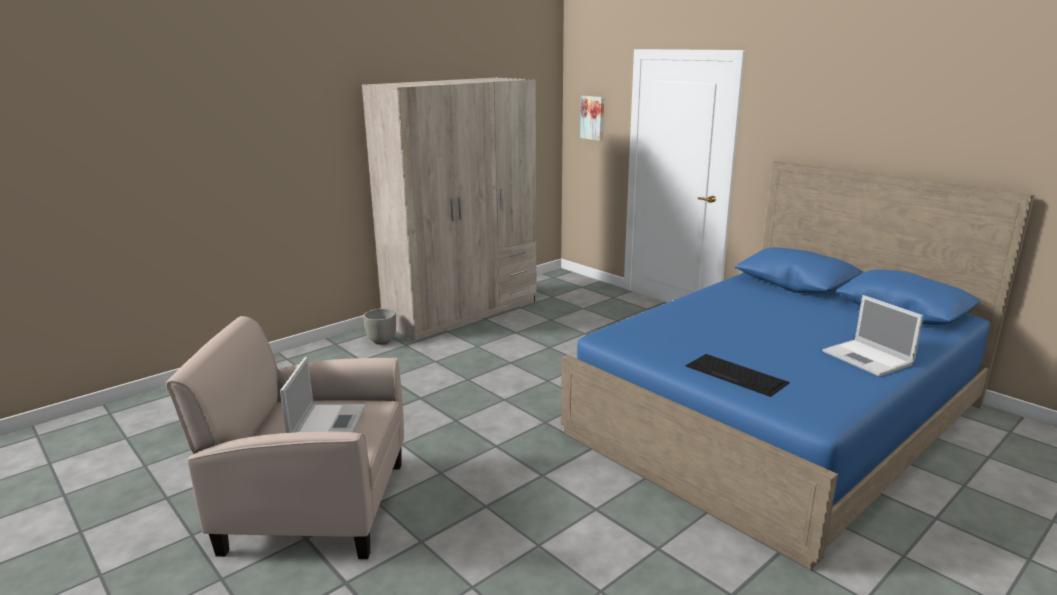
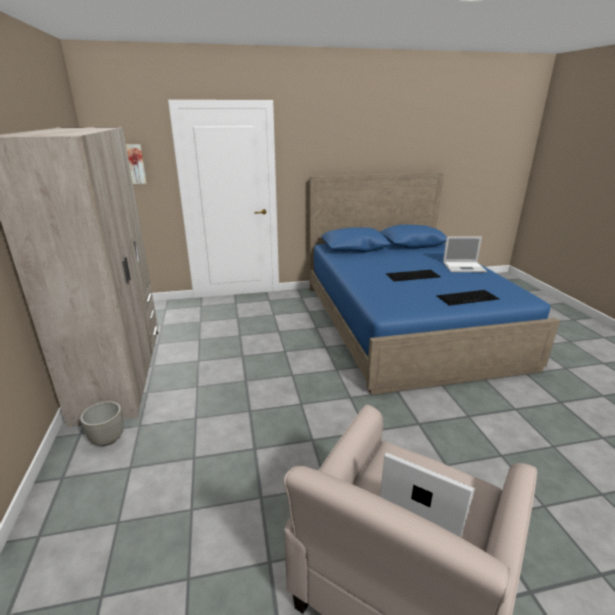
camera: 60 degrees left, 5 degrees up
(755, 331) = (412, 275): none -> keyboard

